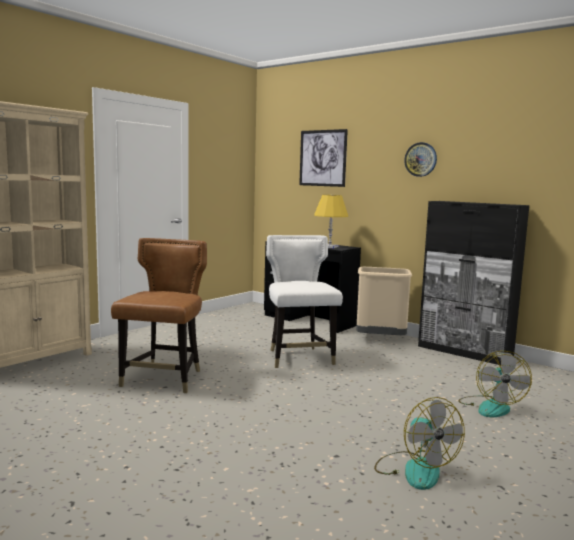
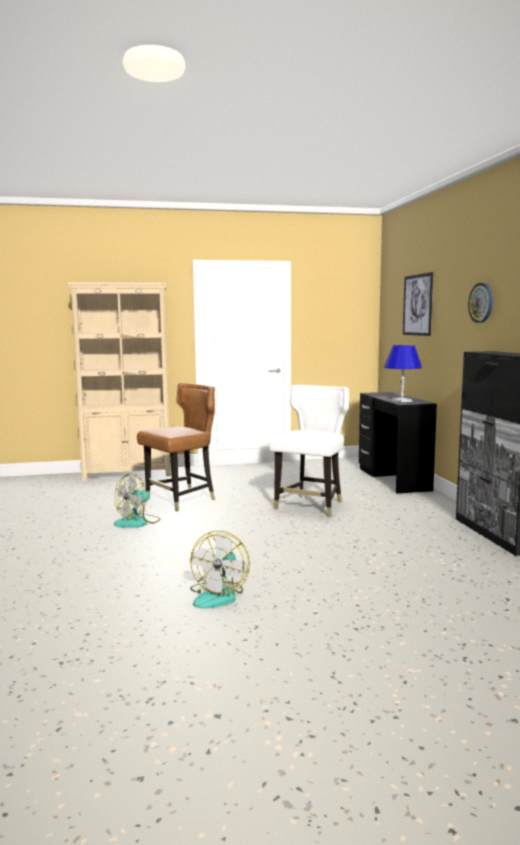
camera: 40 degrees right, 0 degrees up
(329, 247) = (401, 401): yellow table lamp -> blue table lamp
(380, 340) = (427, 506): beige trash can -> none
(490, 406) = (399, 580): fan -> fan (137, 522)

